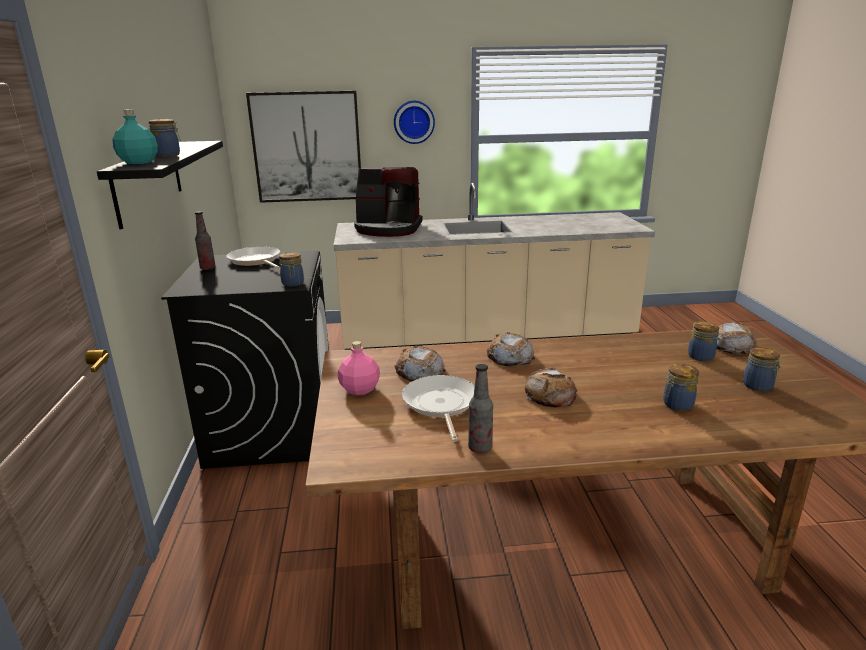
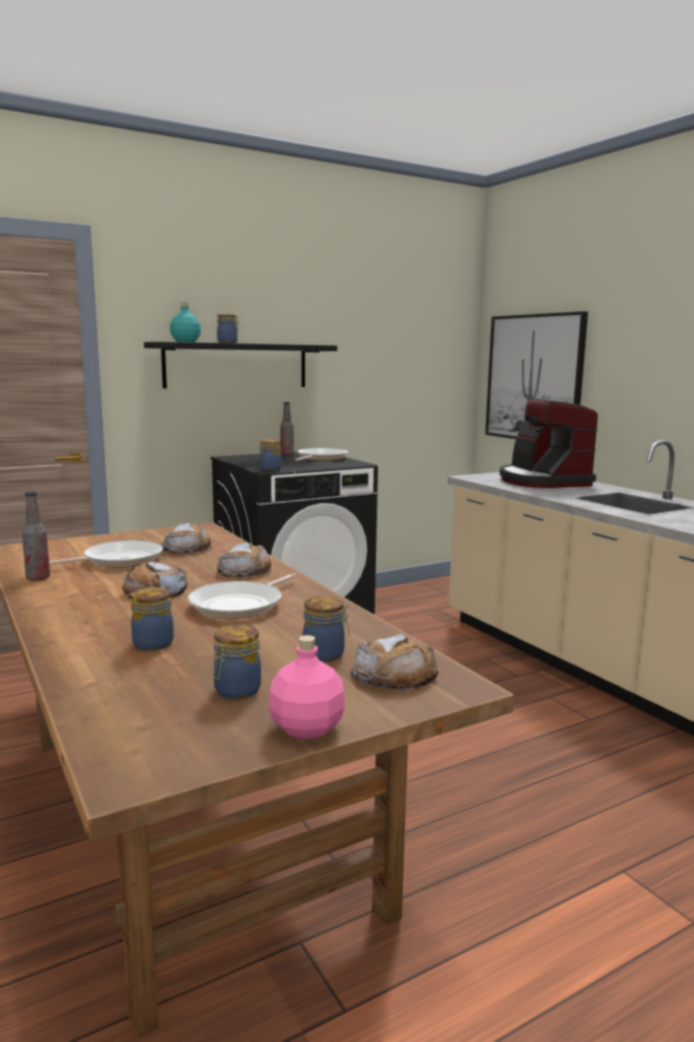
camera: 65 degrees right, 10 degrees down
(360, 389) = (139, 538): pink bottle -> pink bottle (308, 728)
(414, 122) = (645, 352): wall clock -> none
(599, 368) = (240, 605): none -> frying pan

